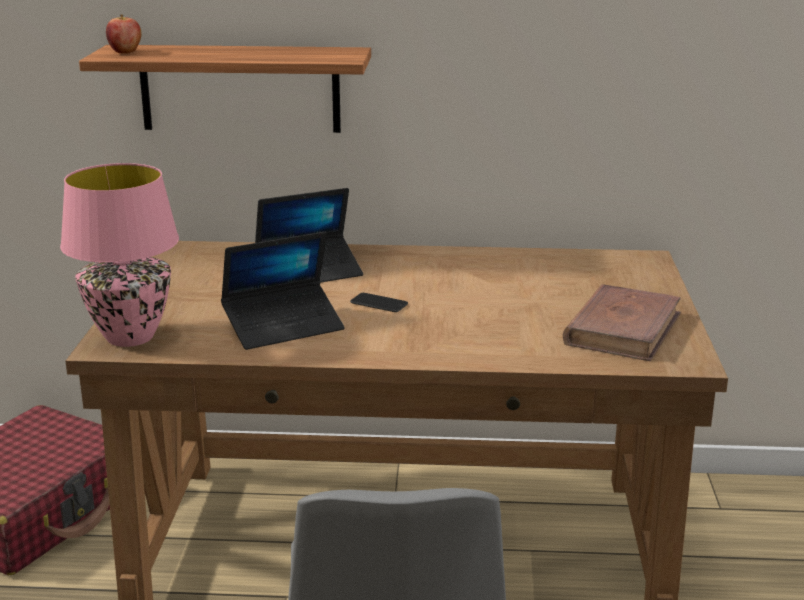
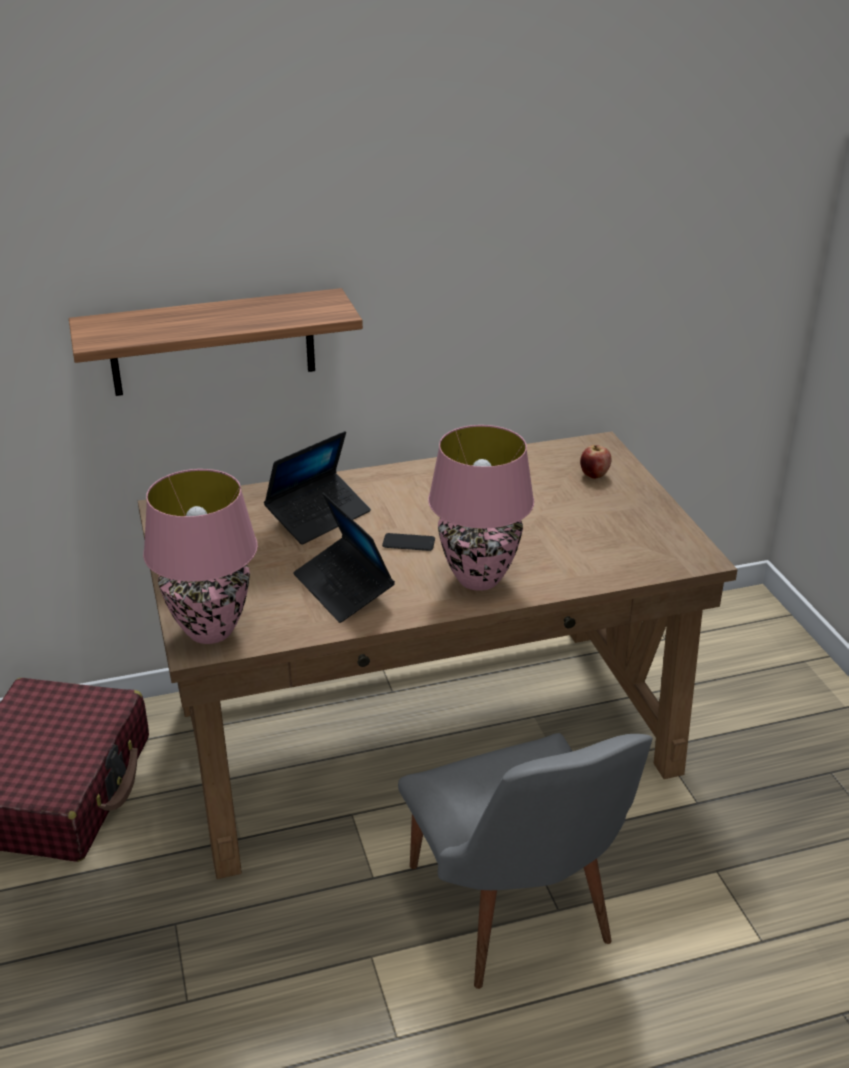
camera: 20 degrees left, 10 degrees up
(125, 52) = (107, 331): apple -> apple (594, 475)
(283, 327) = (343, 588): laptop -> laptop turned 105 degrees clockwise
(424, 340) = (477, 579): none -> pink table lamp
(623, 329) = (629, 532): brown book -> none

